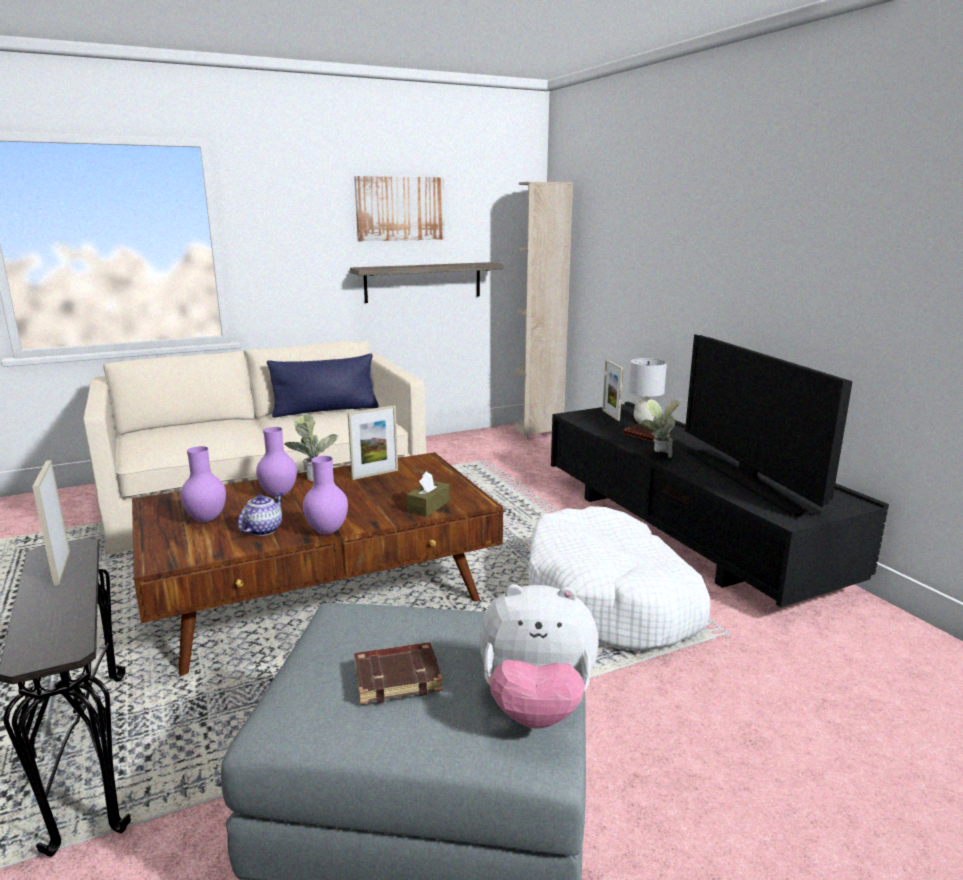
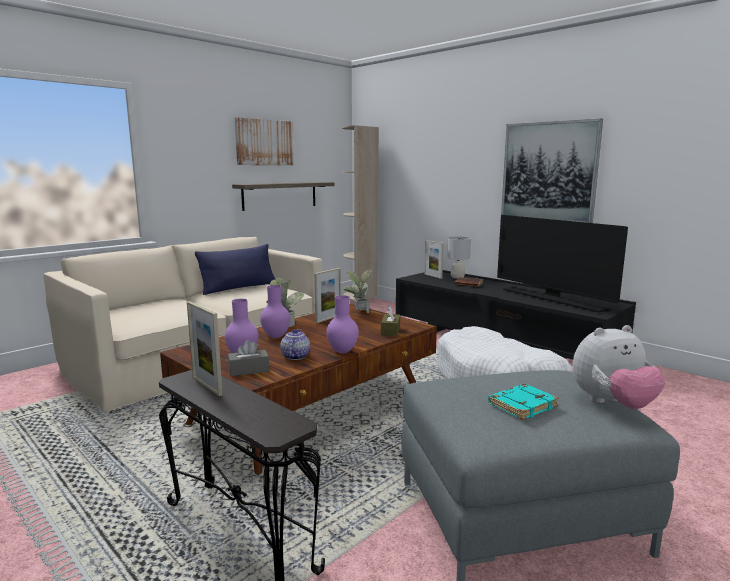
camera: 20 degrees left, 5 degrees down
(187, 542) = (248, 370): none -> grey tissue box
(398, 677) = (522, 405): brown book -> turquoise book
(658, 455) = (488, 293): potted plant -> potted plant (359, 312)
(781, 268) = (549, 172): none -> picture

